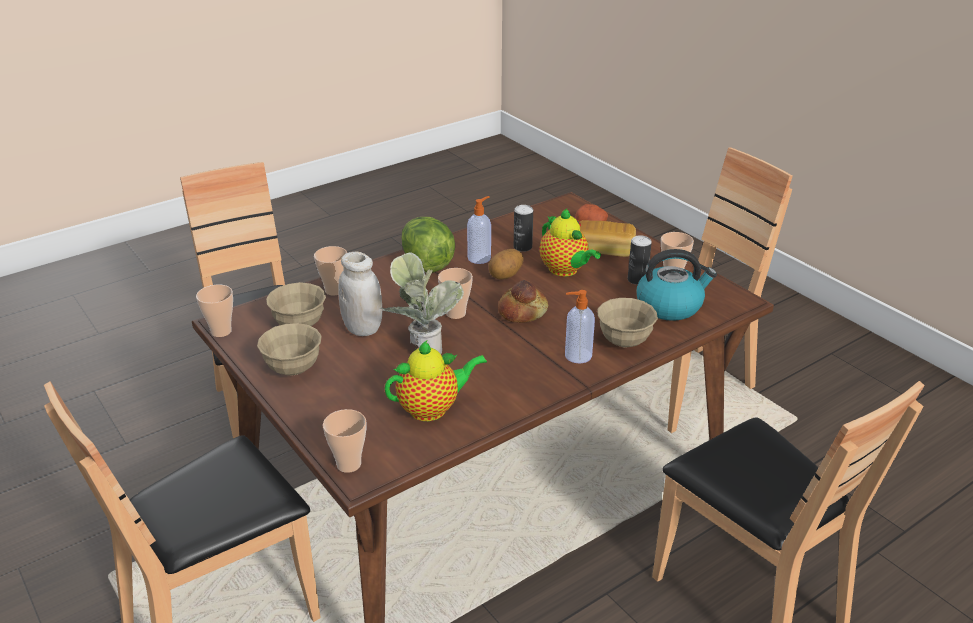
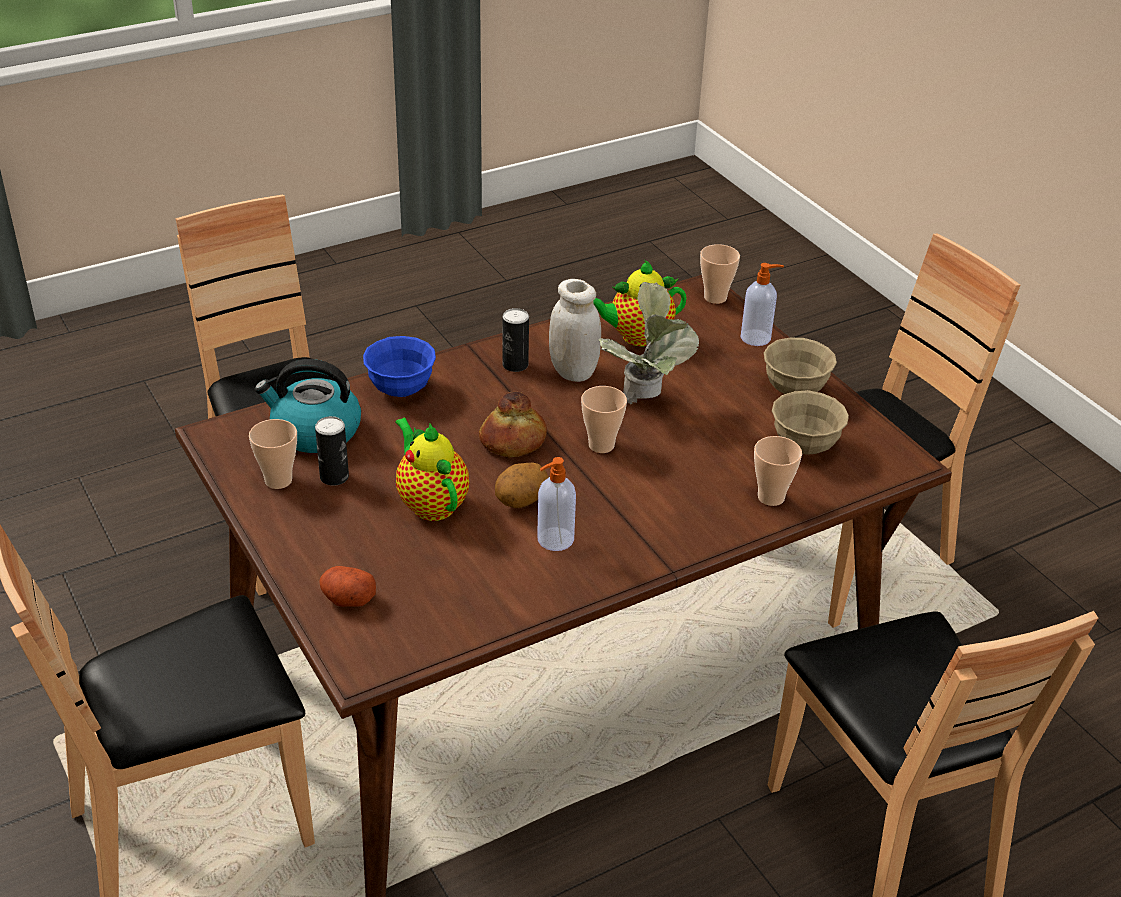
camera: 175 degrees left, 5 degrees up
(221, 331) = (902, 446): cup -> none
(362, 328) = (722, 434): white jar -> white jar (573, 372)
(426, 263) = (638, 537): lettuce -> none
(522, 247) = (481, 556): can -> can (515, 365)
(577, 356) = (465, 377): soap dispenser -> soap dispenser (757, 338)
(604, 250) = (353, 537): bread -> none
(624, 341) = (401, 389): beige bowl -> blue bowl

